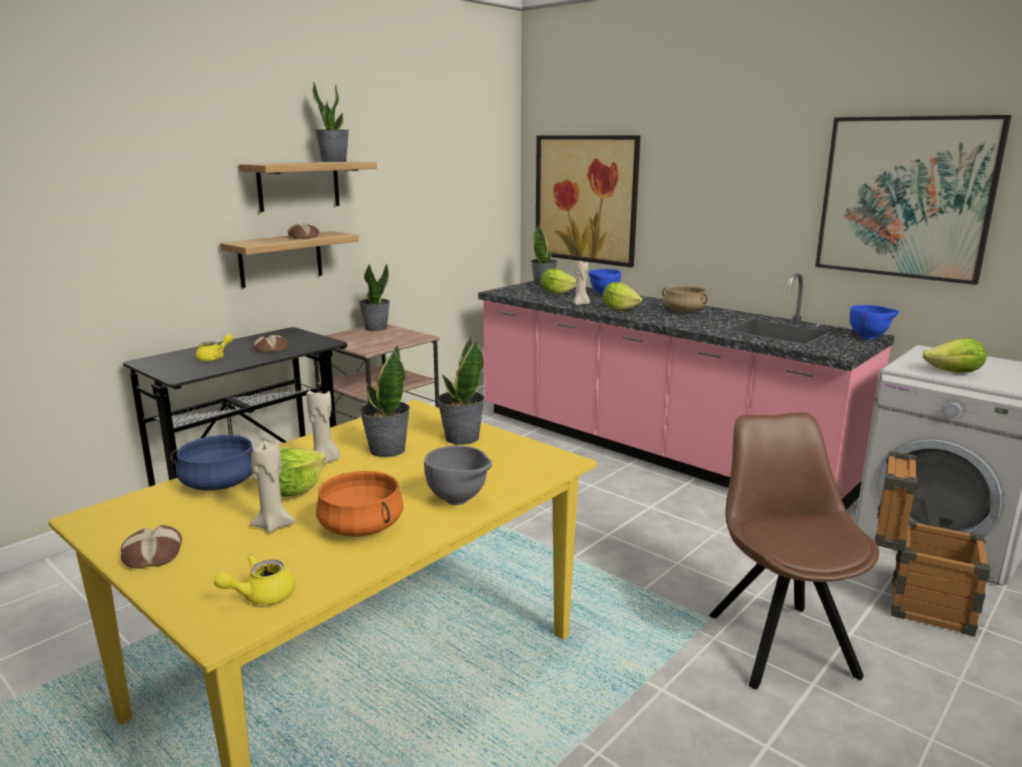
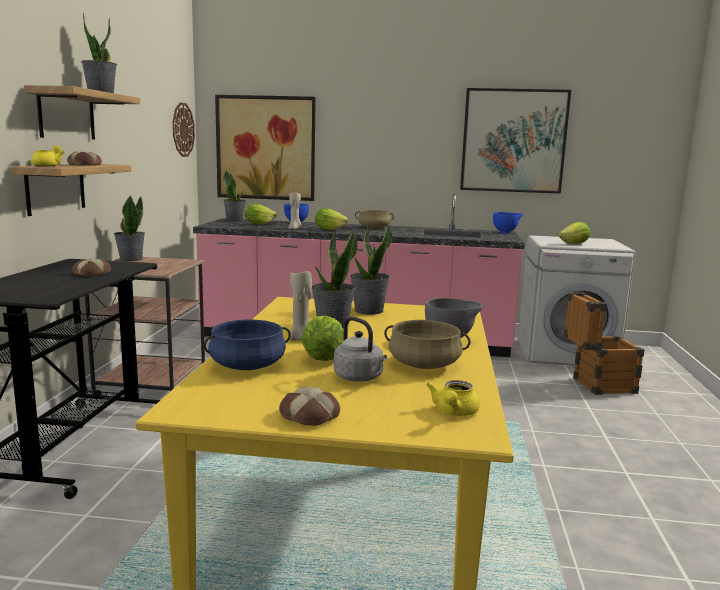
camera: 35 degrees left, 5 degrees down
(215, 358) = (47, 283): yellow teapot -> yellow teapot (49, 166)
(273, 525) = (360, 378): beige candle -> grey kettle
(362, 527) = (424, 364): orange cooking pot -> beige cooking pot
(493, 179) = (182, 130): none -> wall clock
(779, 644) = (566, 423): brown chair -> none

